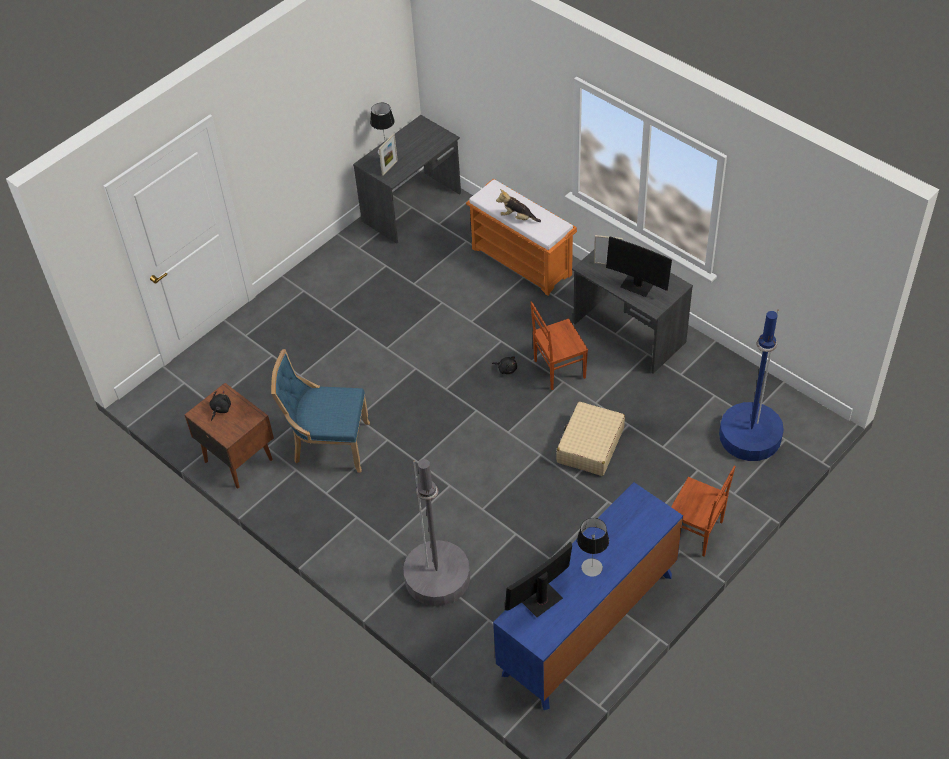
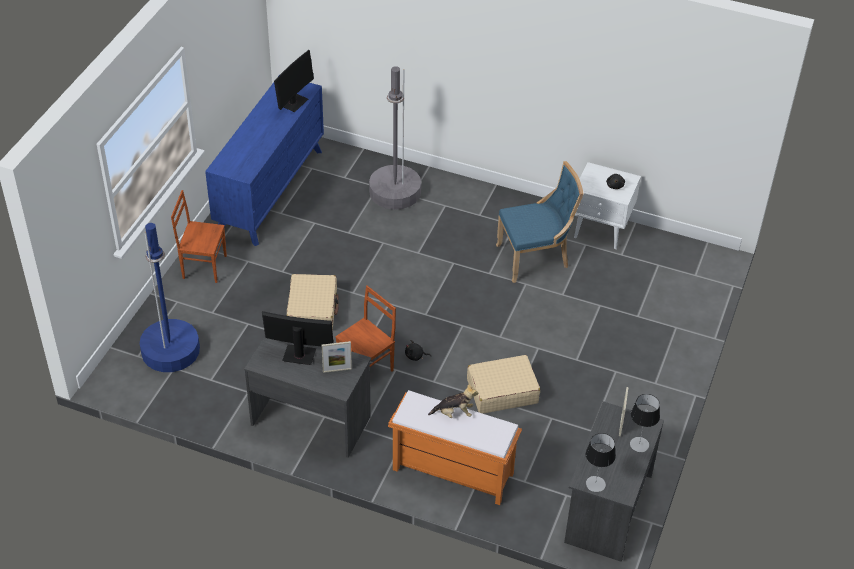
camera: 155 degrees right, 5 degrees down
(238, 459) = (601, 230): brown nightstand -> white nightstand
(443, 316) = (502, 391): none -> beige suitcase
(592, 567) = (264, 126): table lamp -> table lamp (595, 484)

